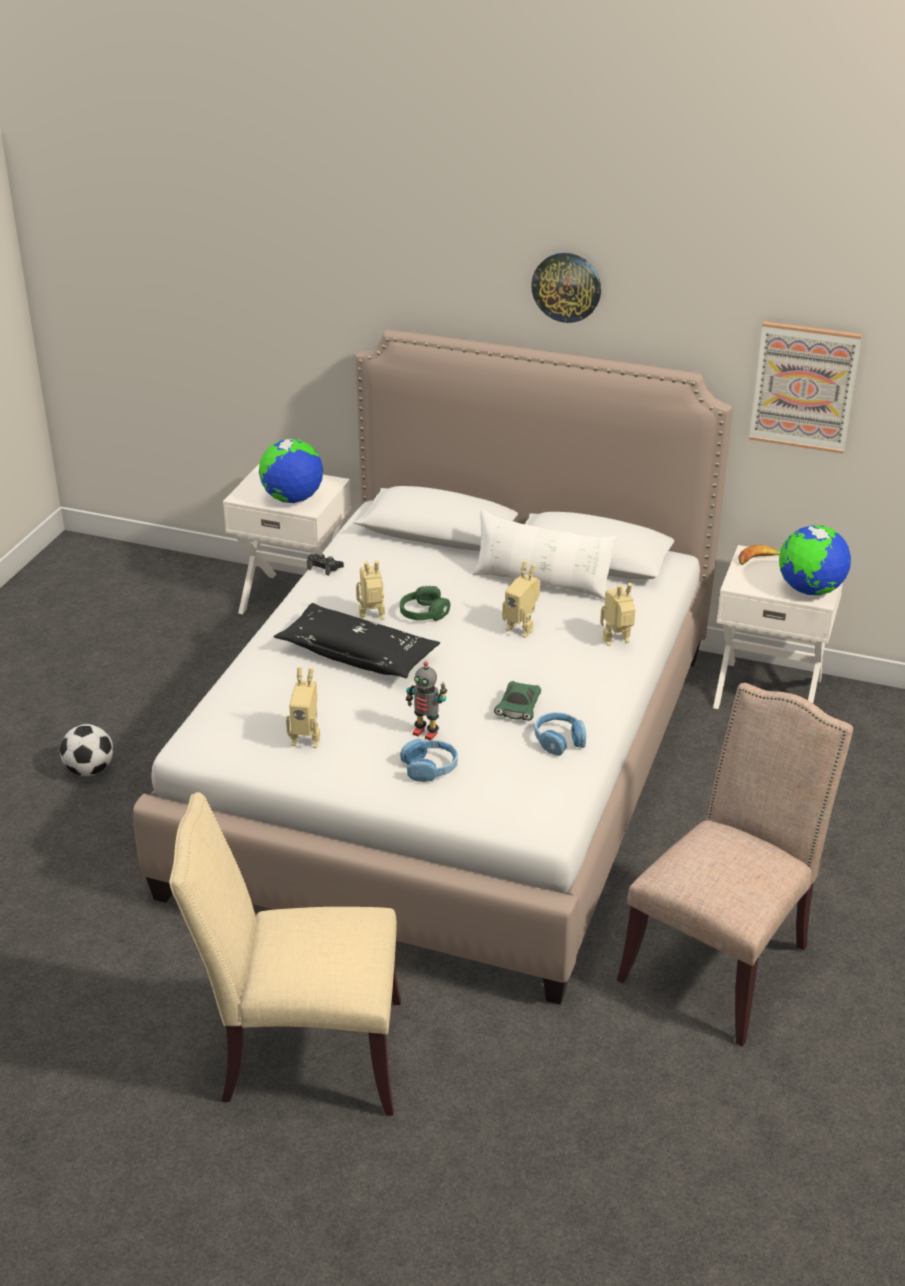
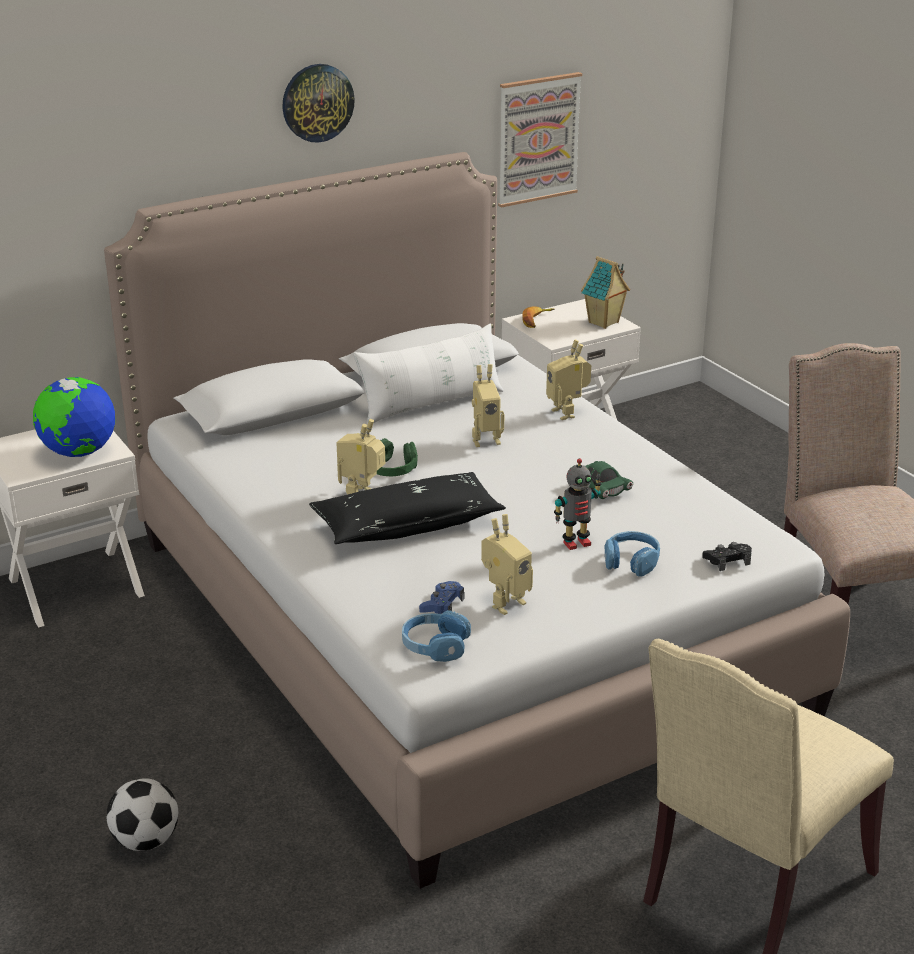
camera: 50 degrees left, 5 degrees down
(270, 715) = (442, 604): none -> blue game controller
(324, 567) = (234, 483): black game controller -> black game controller (727, 560)
(559, 740) = (668, 491): blue headphones -> blue headphones (435, 646)
(617, 643) = (567, 413): toy robot -> toy robot turned 45 degrees counterclockwise
(810, 590) = (604, 323): globe -> toy house

